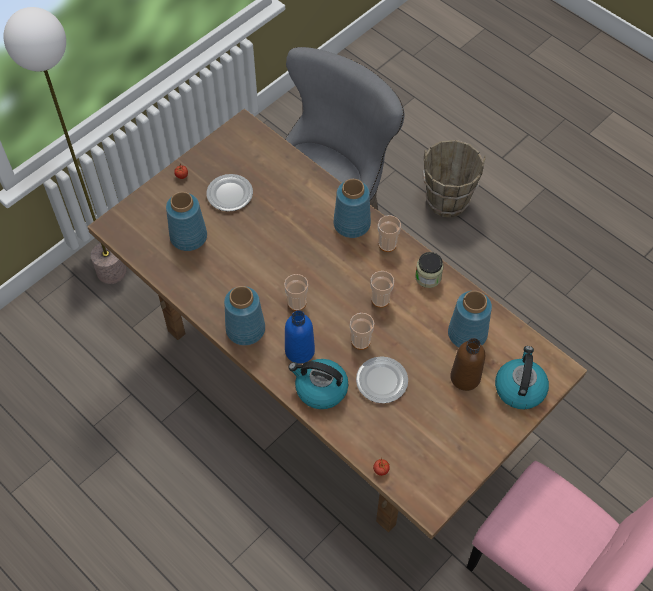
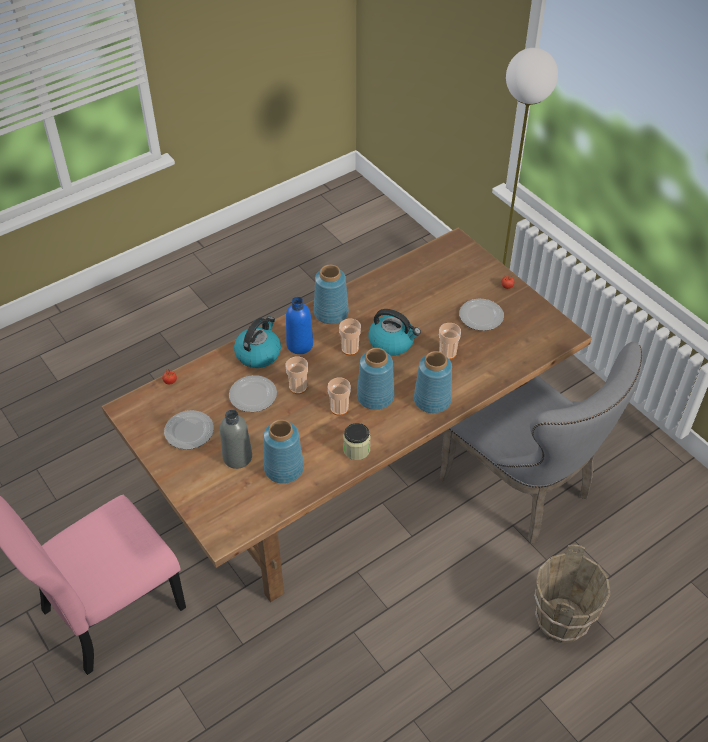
camera: 100 degrees right, 10 degrees down
(188, 237) = (436, 285): blue vase -> blue vase (375, 396)
(387, 244) = (402, 424): cup -> cup (447, 353)
(445, 431) = (189, 432): none -> plate
(465, 377) = (237, 457): brown bottle -> grey bottle
(519, 388) = (213, 498): kettle -> kettle (392, 342)

